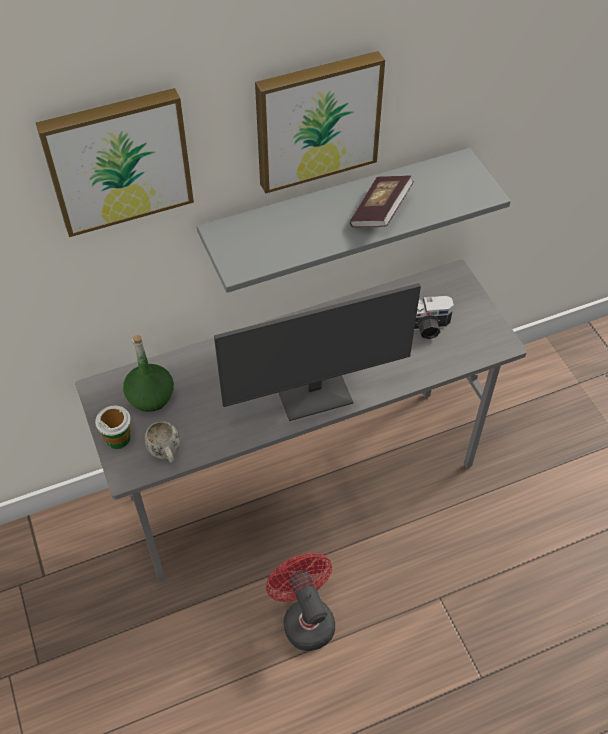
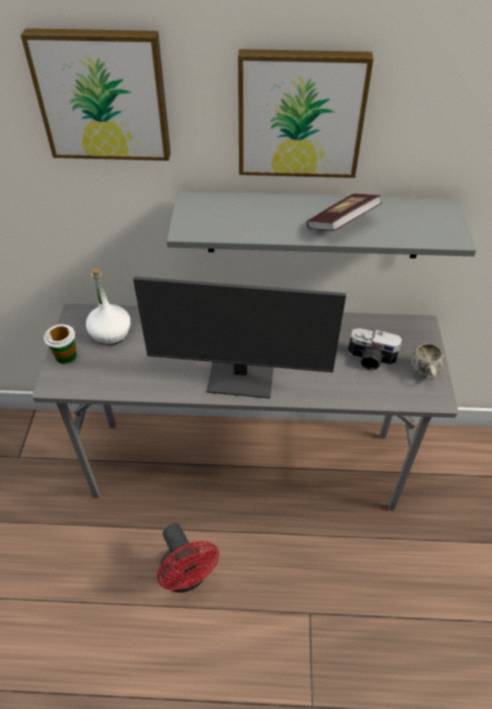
camera: 25 degrees right, 5 degrees down
(151, 396) = (111, 333): green bottle -> white bottle
(167, 454) = (93, 381): white mug -> white mug (425, 374)
(305, 617) = (187, 577): red fan -> red fan turned 150 degrees clockwise

